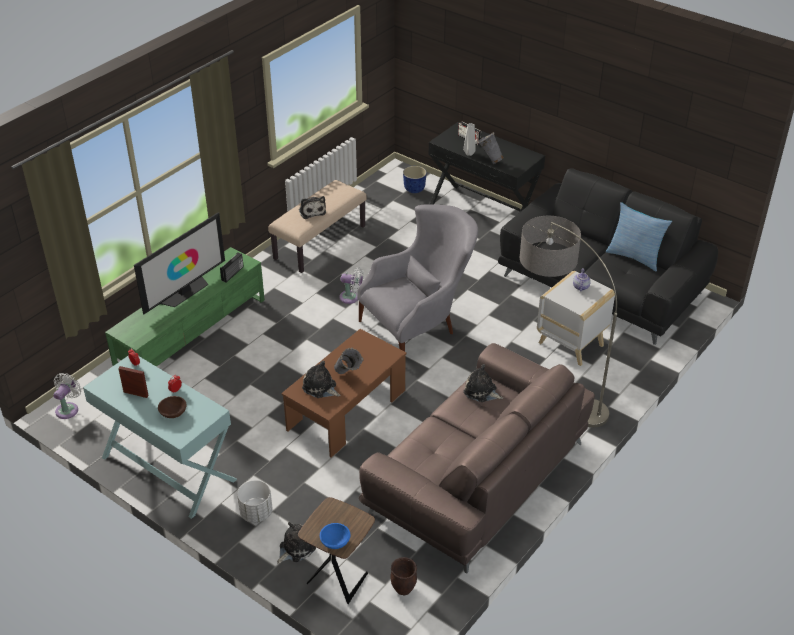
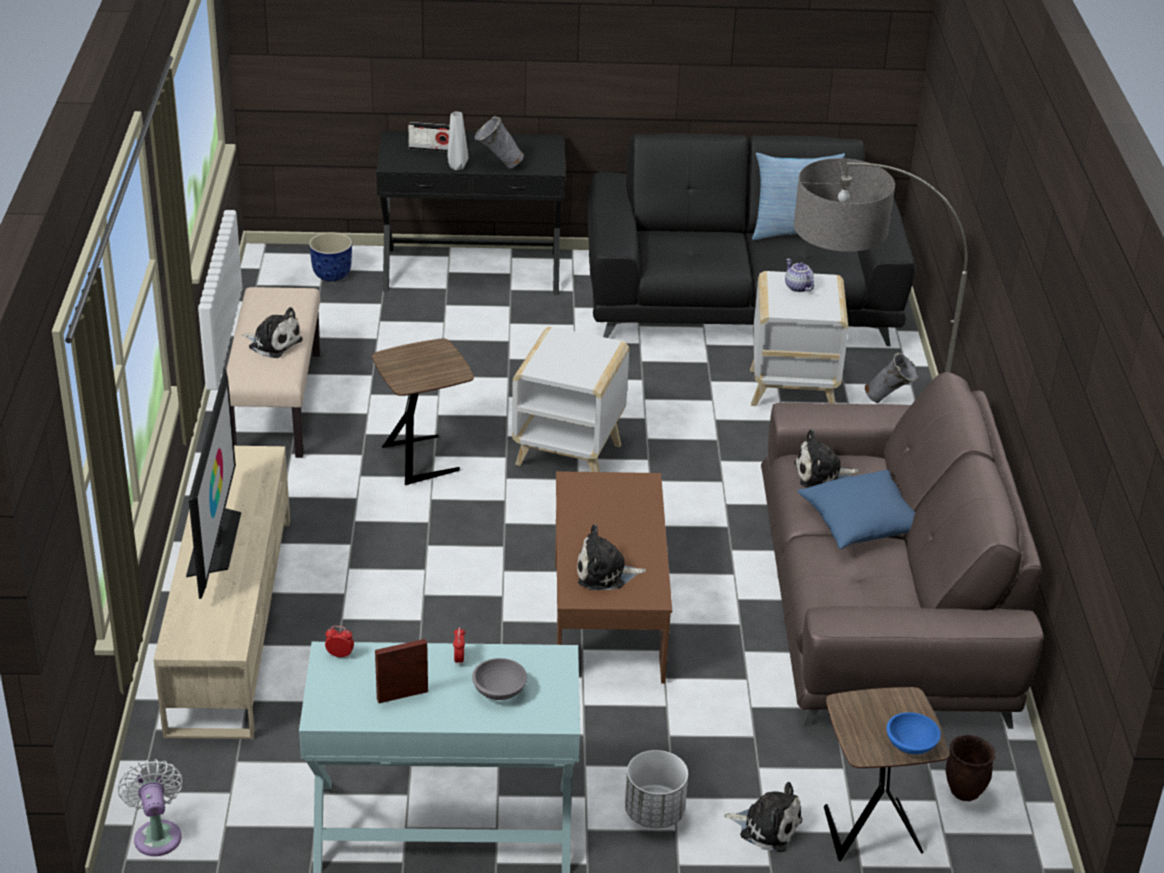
camera: 40 degrees left, 5 degrees down
(173, 412) = (498, 690): brown bowl -> grey bowl
(192, 333) = (232, 620): green tv stand -> beige tv stand
(233, 274) = (262, 481): radio -> none
(295, 548) = (767, 826): plush toy -> plush toy turned 105 degrees clockwise
(348, 376) = (623, 541): grey vase -> grey vase (889, 402)
(351, 297) = (423, 459): white fan -> brown side table
(419, 326) = (570, 454): grey armchair -> white side table
(470, 426) = (862, 523): none -> blue pillow

